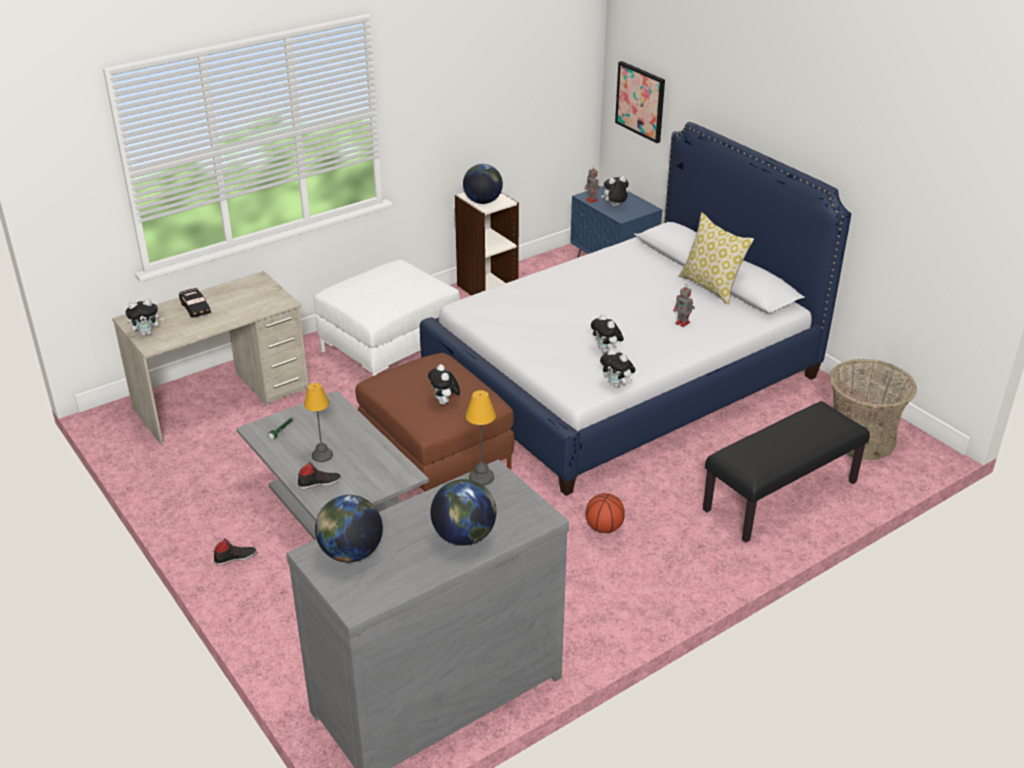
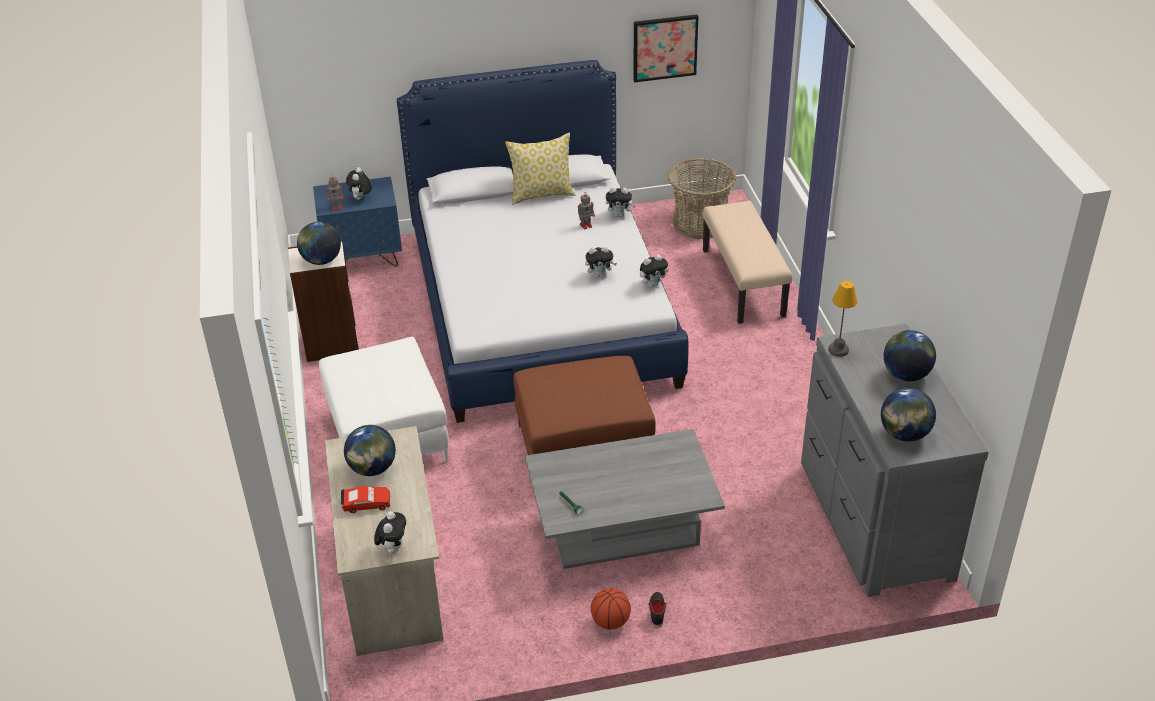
camera: 65 degrees left, 5 degrees up
(195, 308) = (366, 503): black toy car -> red toy car
(238, 299) = (372, 469): none -> globe
(319, 482) = (665, 495): black shoe -> none
(322, 455) = (625, 485): table lamp -> none
(445, 402) = (607, 386): plush toy -> plush toy (619, 215)
(604, 528) = (732, 379): basketball -> basketball (610, 621)
(641, 101) = (328, 94): picture -> picture (664, 47)
(781, 497) = (744, 283): black bench -> beige bench

